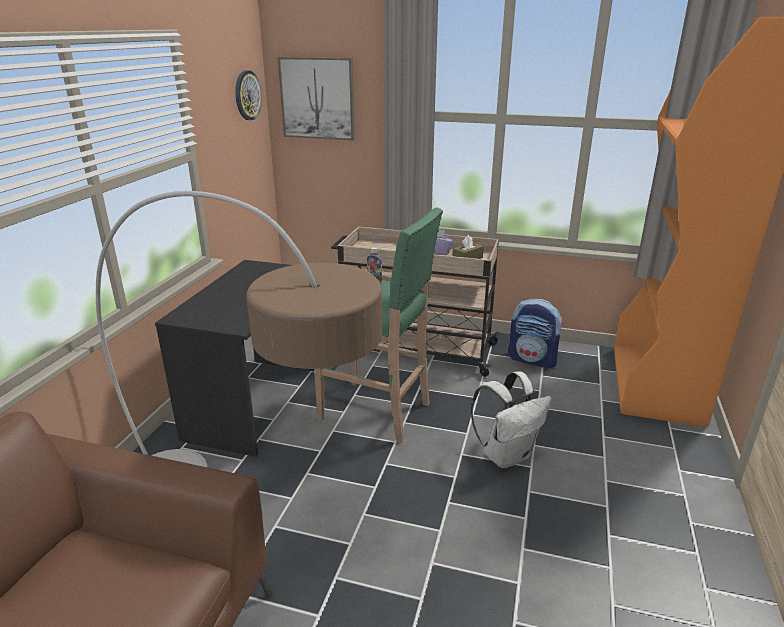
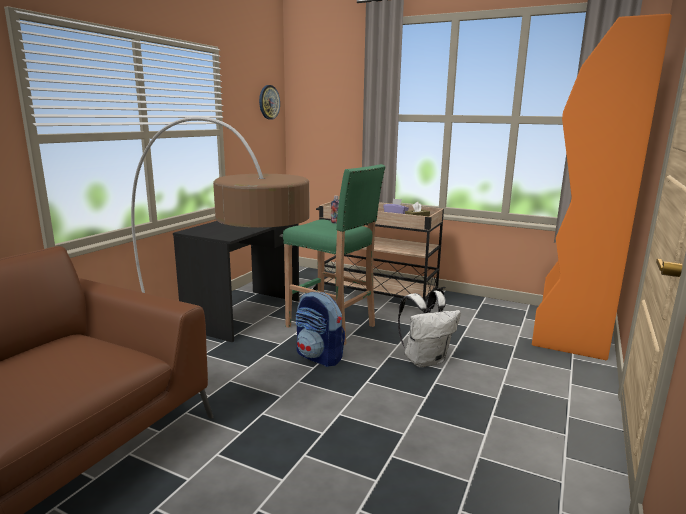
camera: 10 degrees right, 10 degrees down
(317, 98) = (319, 107): picture -> none
(533, 359) = (470, 308): backpack -> backpack (319, 357)

